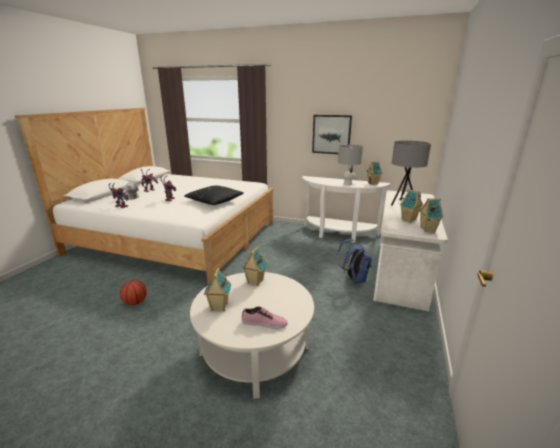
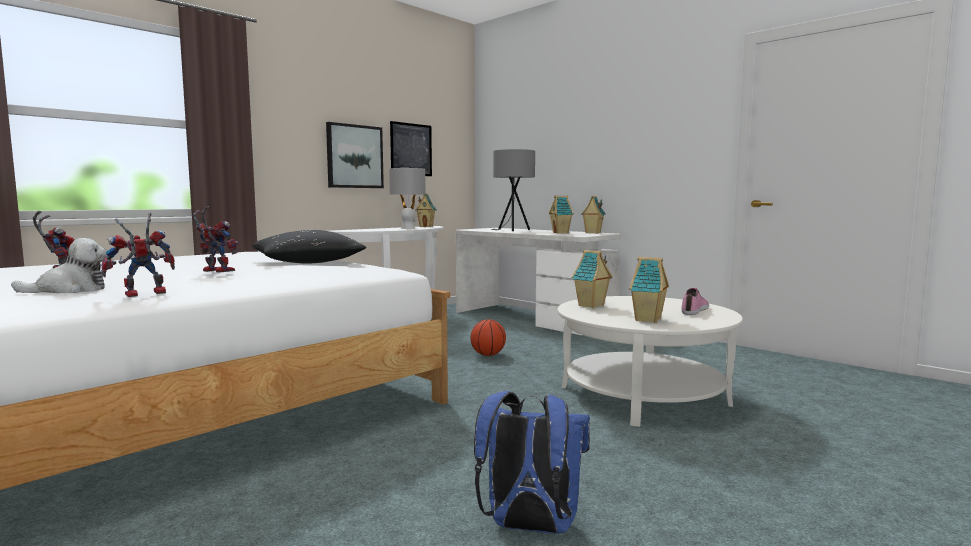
camera: 65 degrees left, 15 degrees down
(135, 302) = (418, 470): basketball -> basketball (488, 355)
(354, 279) = (525, 334): blue backpack -> blue backpack (529, 527)
(377, 129) = (411, 149): none -> picture

